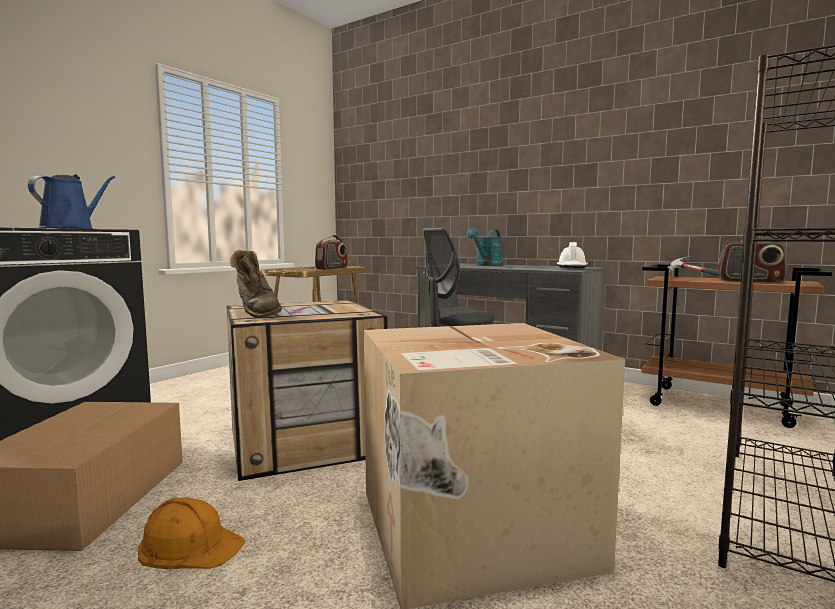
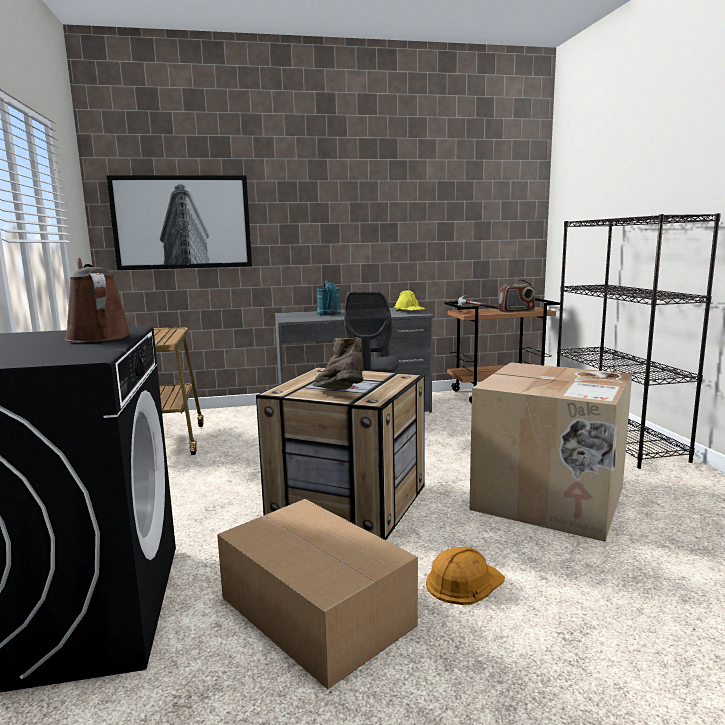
camera: 45 degrees left, 5 degrees up
(71, 228) = (97, 337): blue watering can -> brown watering can
(256, 314) = (340, 395): brown boot -> brown boot turned 135 degrees counterclockwise
(332, 268) = (166, 334): radio -> none
(392, 176) = (182, 222): none -> picture
(572, 269) = (409, 312): white hard hat -> yellow hard hat

